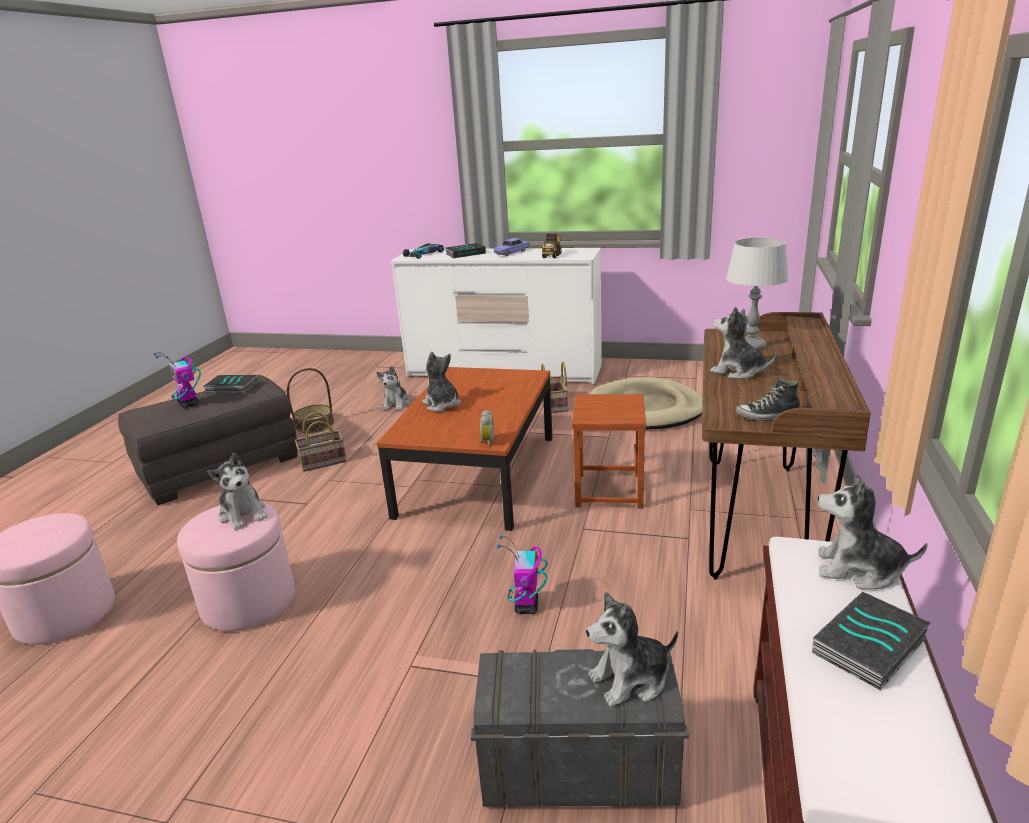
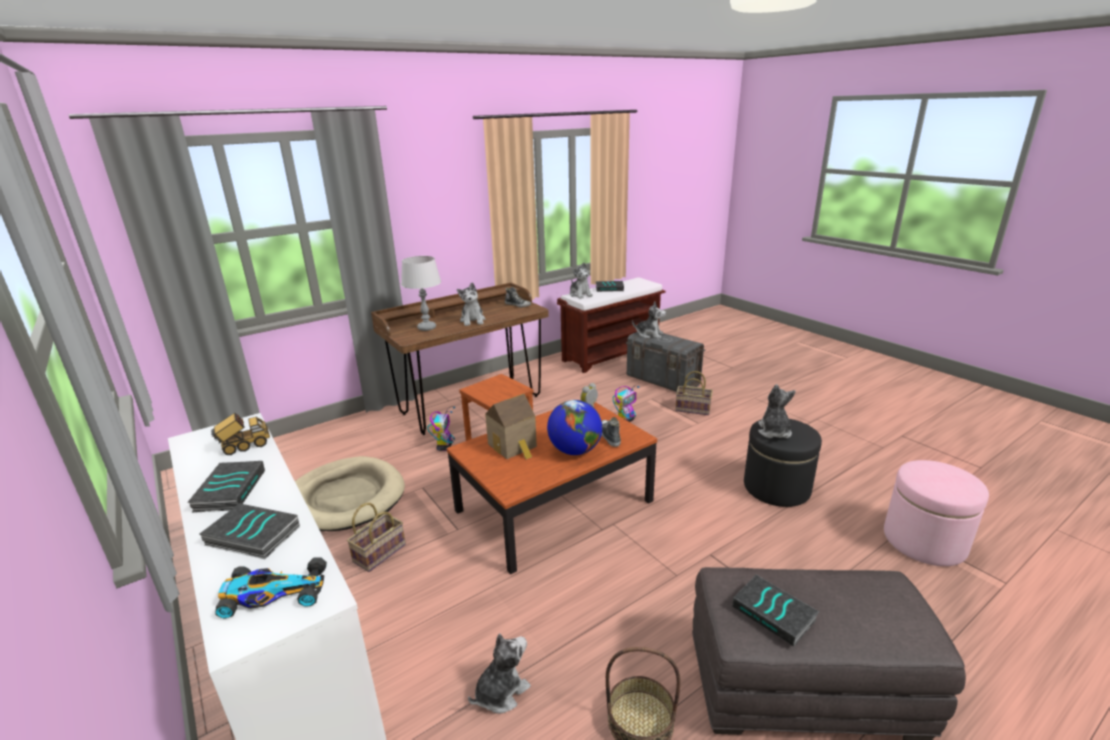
camera: 140 degrees left, 0 degrees up
(189, 404) = (839, 601): toy robot -> toy robot (444, 446)
(248, 601) = (776, 487): pink ottoman -> black ottoman
(322, 462) = (671, 610): basket -> basket (693, 409)
(426, 425) = (609, 436): none -> shoe
(442, 405) = (575, 450): plush toy -> globe
(499, 389) = (514, 446): none -> toy house
(512, 252) = (229, 490): toy car -> book

